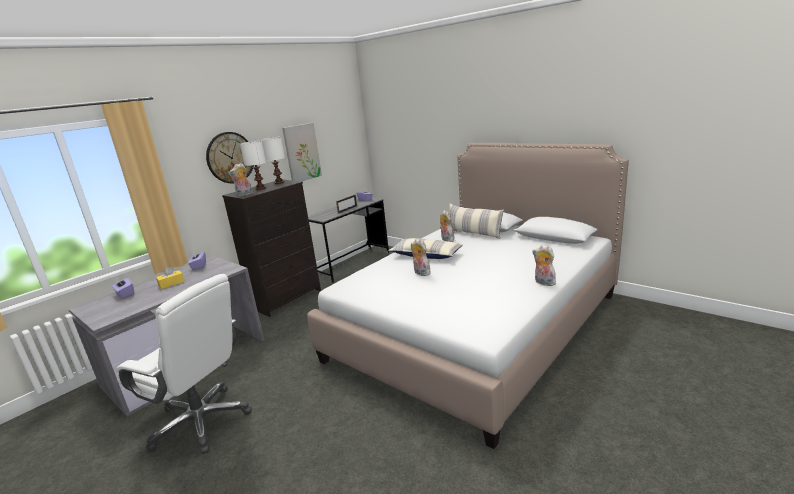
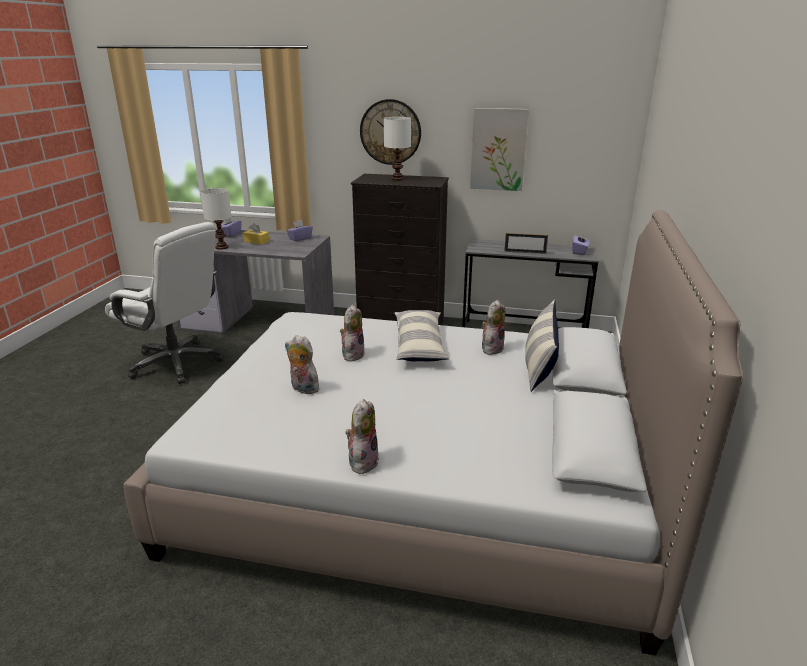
camera: 60 degrees right, 5 degrees up
(202, 421) = (176, 363): white office chair -> white office chair turned 60 degrees counterclockwise
(244, 195) = (365, 180): plush toy -> plush toy (302, 389)
(279, 183) = (428, 180): white table lamp -> white table lamp (221, 247)

